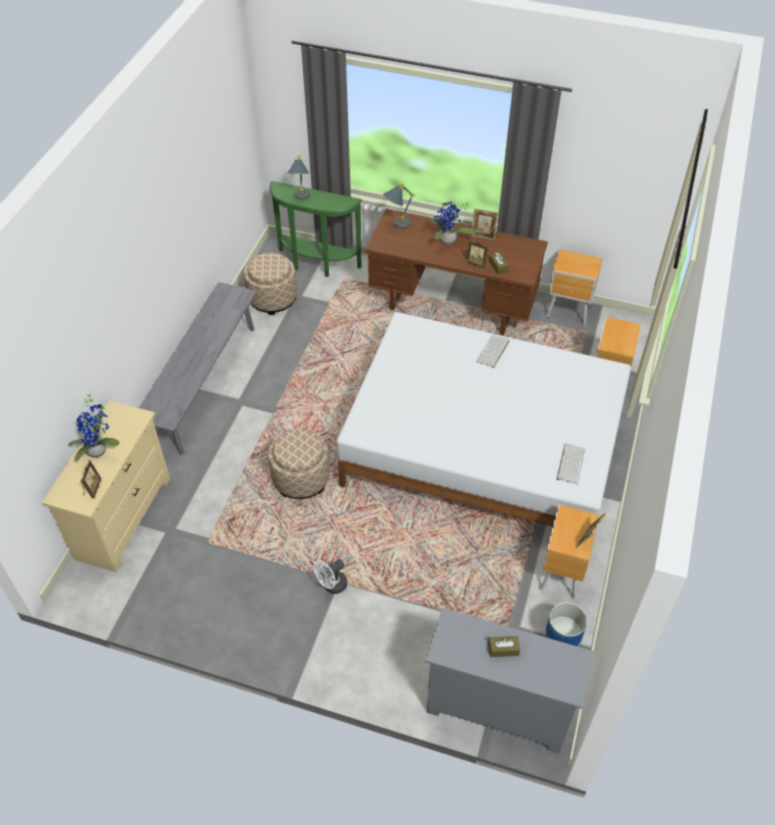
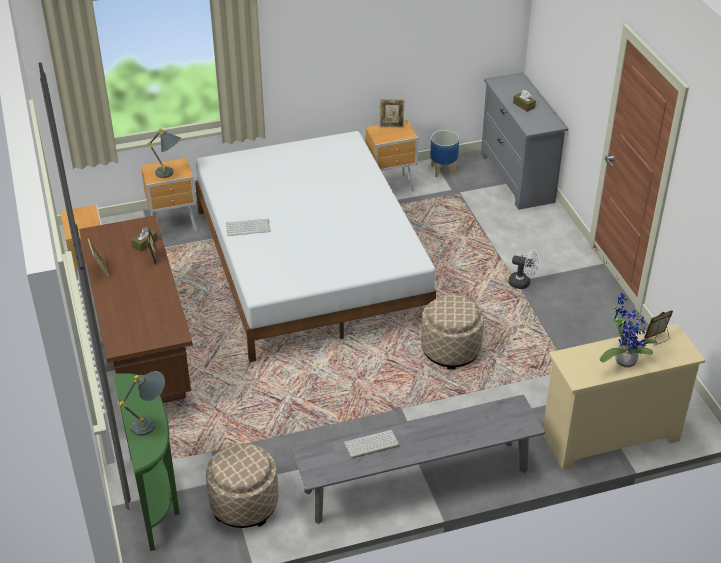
camera: 125 degrees left, 10 degrees down
(396, 225) = (132, 336): grey table lamp -> grey table lamp (170, 174)
(447, 242) = (132, 289): potted plant -> none
(570, 463) = (332, 152): keyboard -> keyboard (371, 445)

